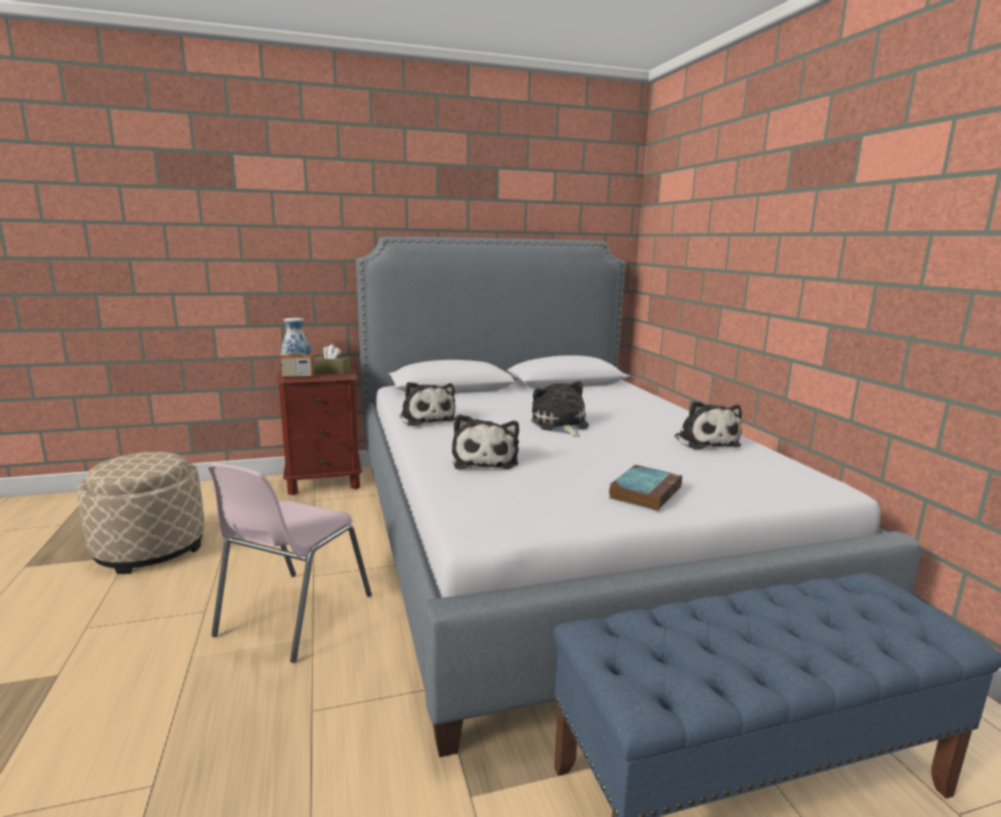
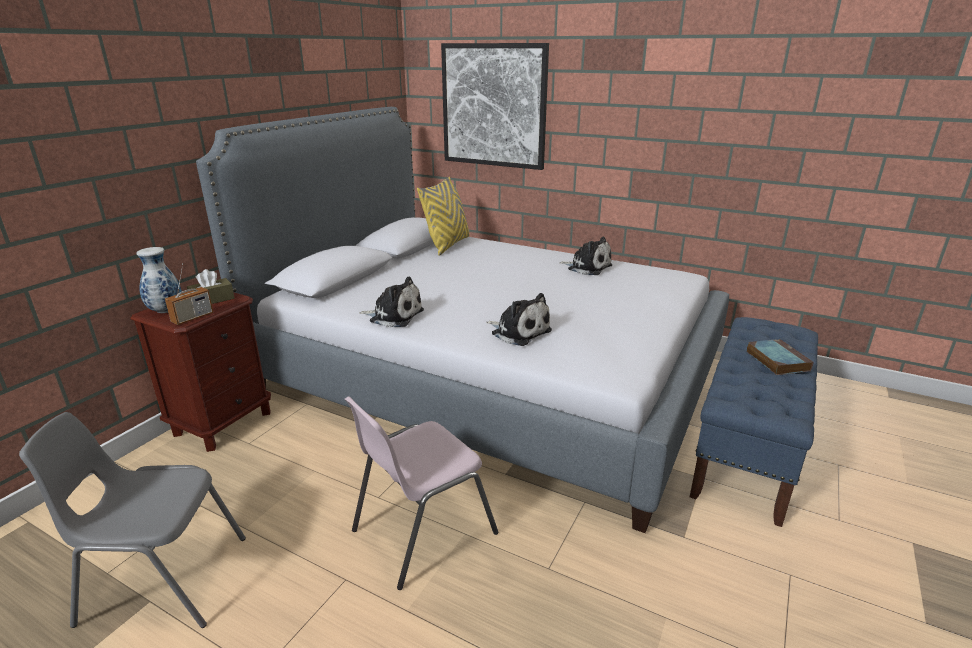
camera: 45 degrees left, 10 degrees up
(150, 548) = (162, 580): beige ottoman -> grey chair
(292, 615) = (421, 531): pink chair -> pink chair turned 75 degrees clockwise
(560, 425) = (494, 285): plush toy -> none
(601, 389) = (447, 245): none -> yellow pillow
(645, 492) = (636, 314): book -> book (776, 360)
(700, 241) = (494, 106): none -> picture

